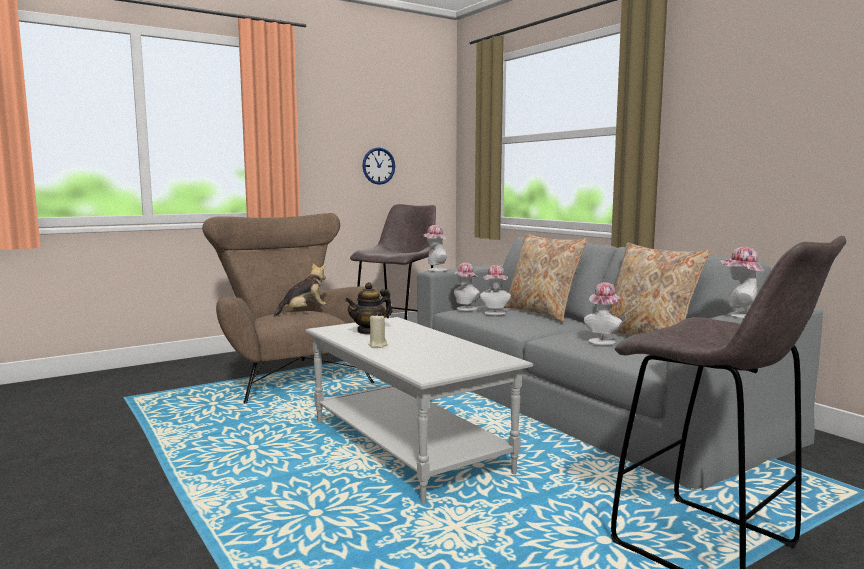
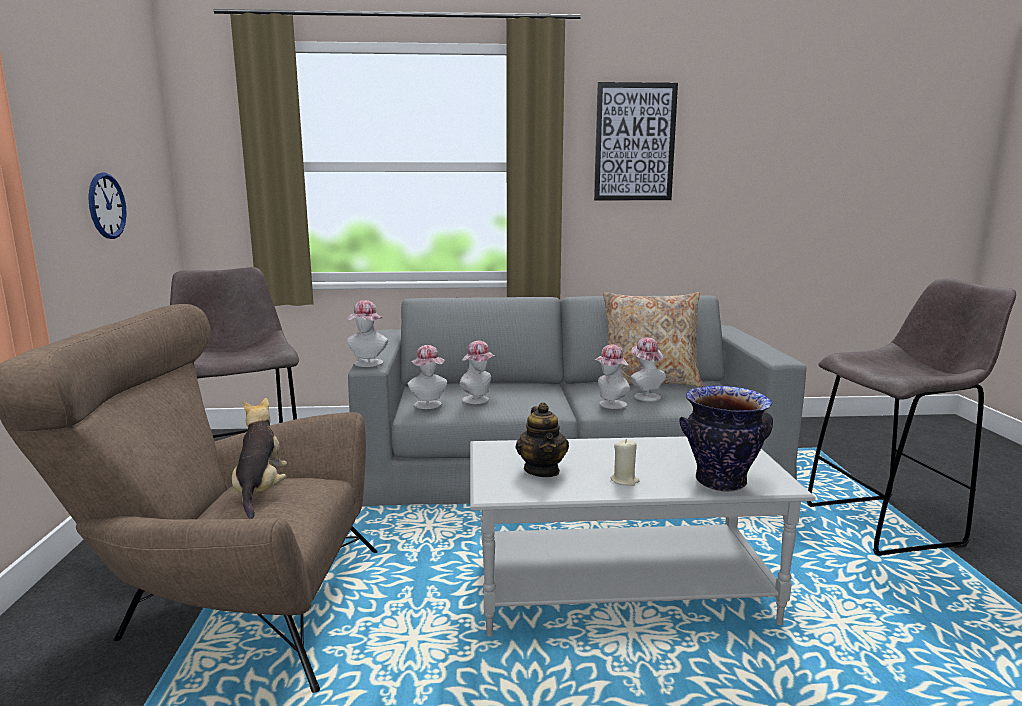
camera: 60 degrees left, 5 degrees up
(407, 362) = (721, 483): none -> vase
(541, 312) = (502, 384): beige pillow -> none
(740, 315) = (755, 344): hat -> hat (610, 405)
(742, 93) = (634, 142): none -> picture

